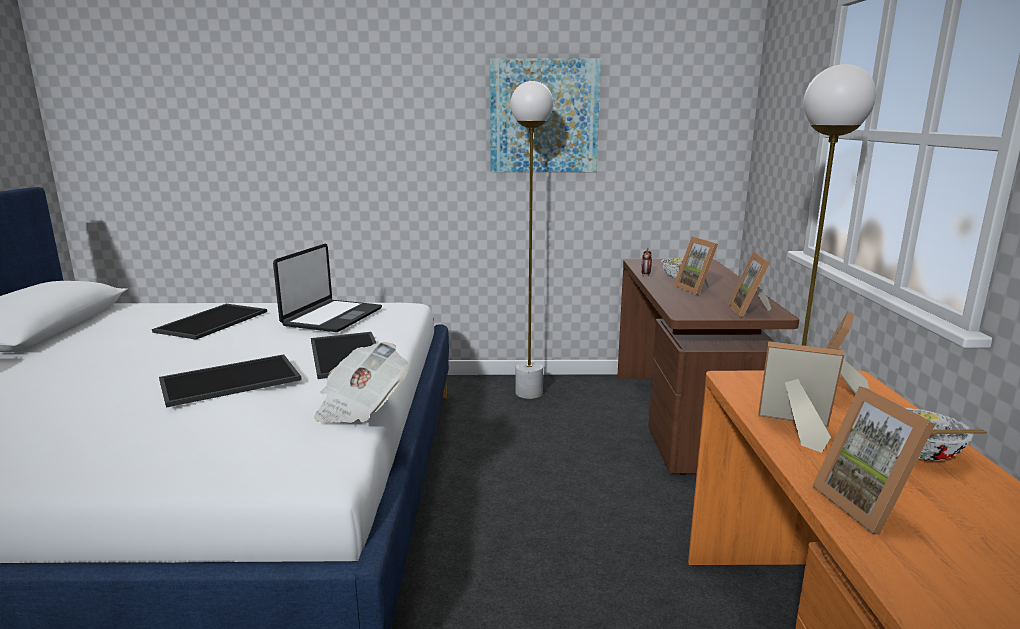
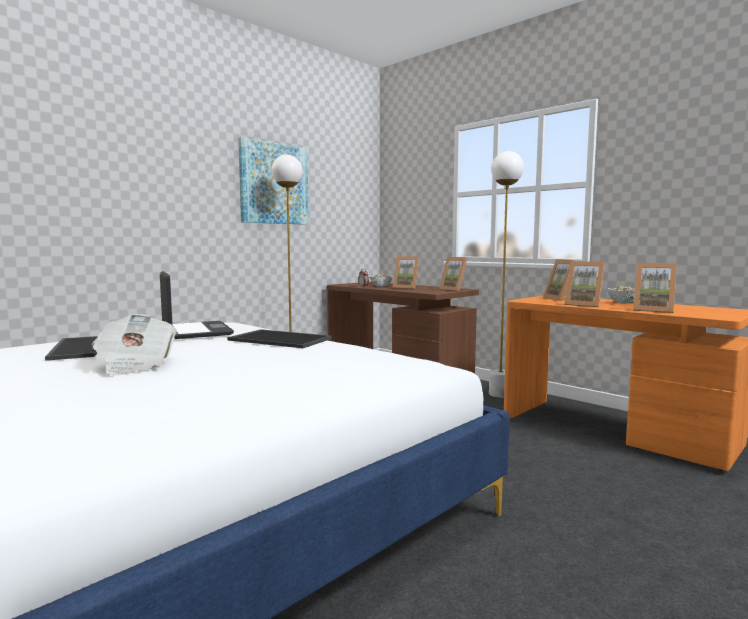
camera: 45 degrees left, 10 degrees down
(229, 381) = (252, 356): tray -> none
(360, 406) = (374, 348): newspaper -> newspaper (135, 365)
(793, 430) = (584, 305): picture frame -> picture frame turned 120 degrees counterclockwise

